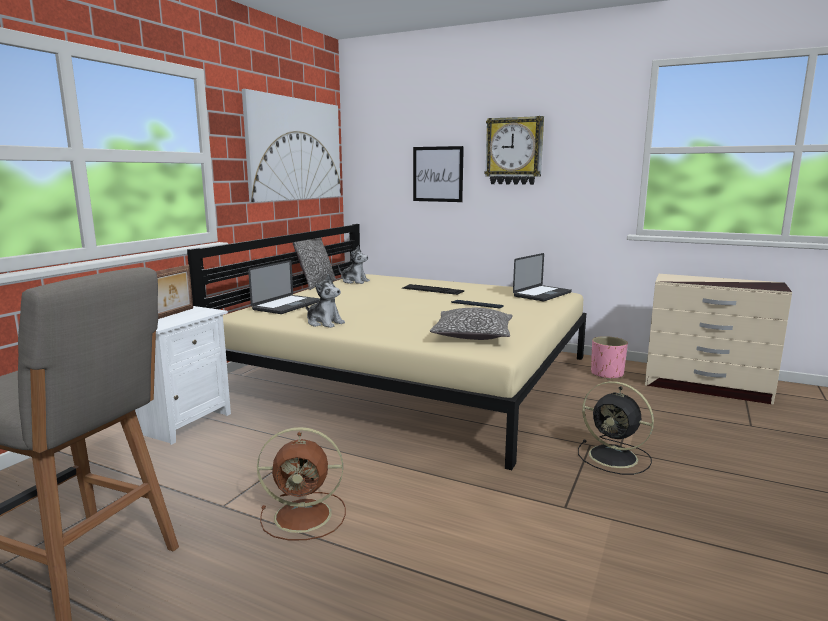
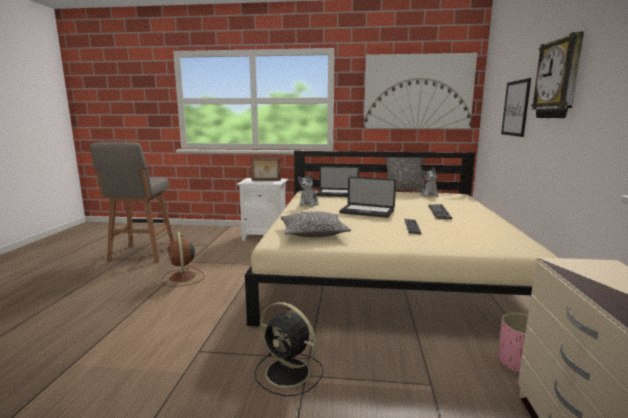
camera: 70 degrees right, 0 degrees up
(542, 294) = (501, 243): laptop -> laptop (367, 212)
(615, 457) = (289, 373): black fan -> black fan turned 75 degrees counterclockwise

